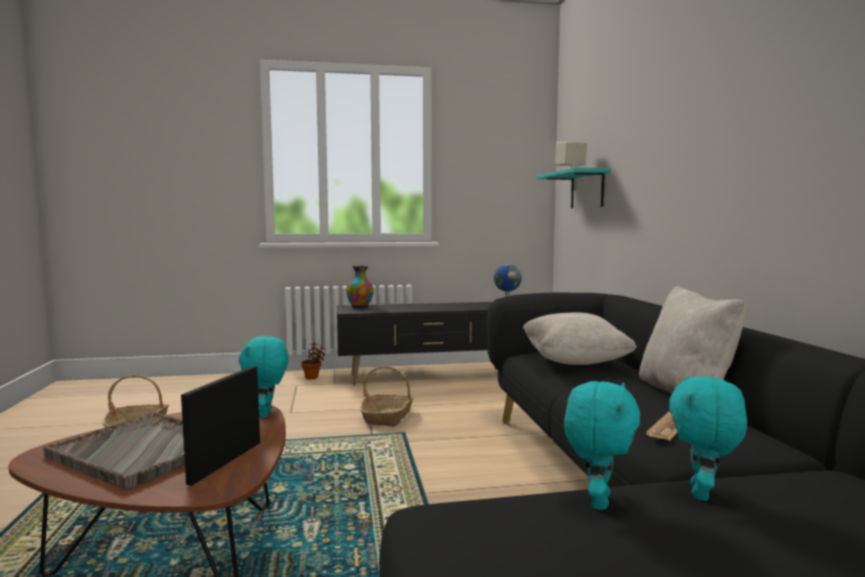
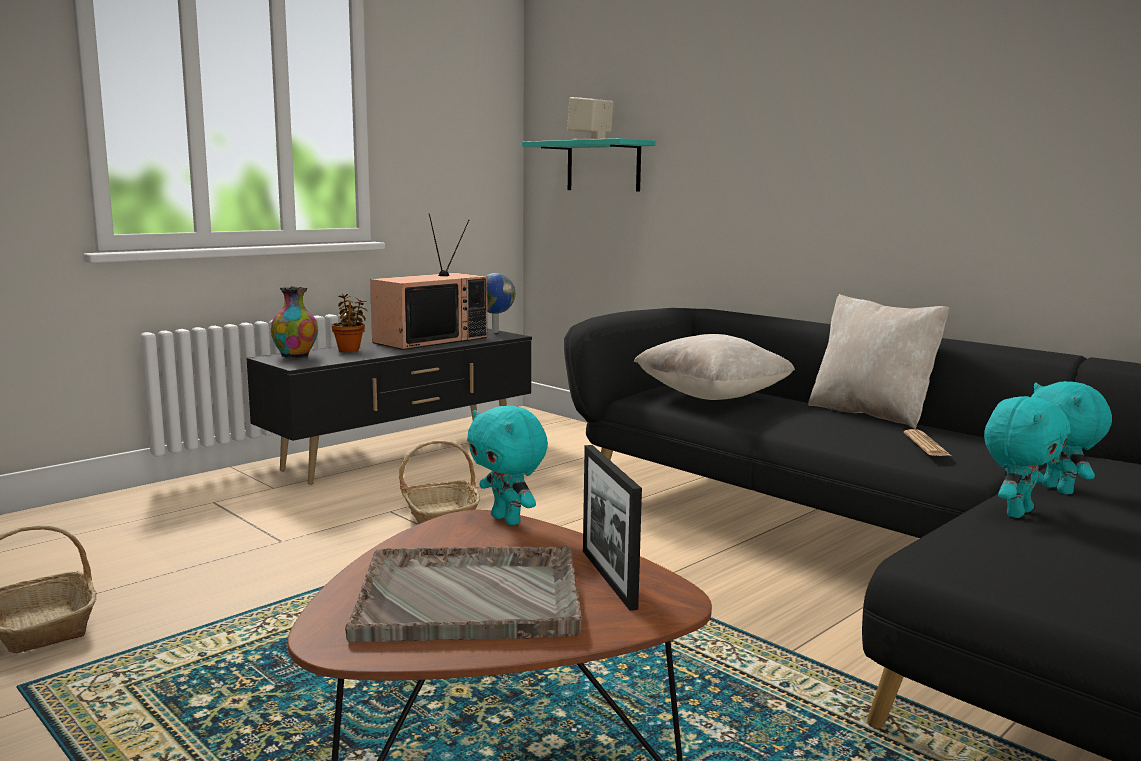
camera: 35 degrees left, 5 degrees up
(313, 377) = (219, 485): potted plant -> potted plant (350, 350)
(455, 305) = (430, 340): none -> television
(597, 501) = (1016, 512): turquoise plush toy -> turquoise plush toy turned 60 degrees clockwise

